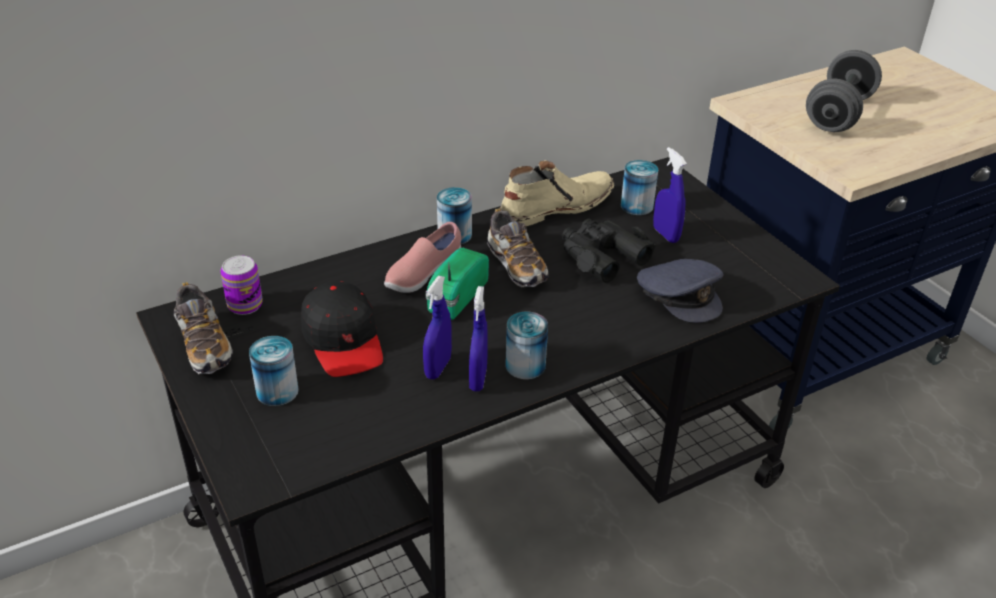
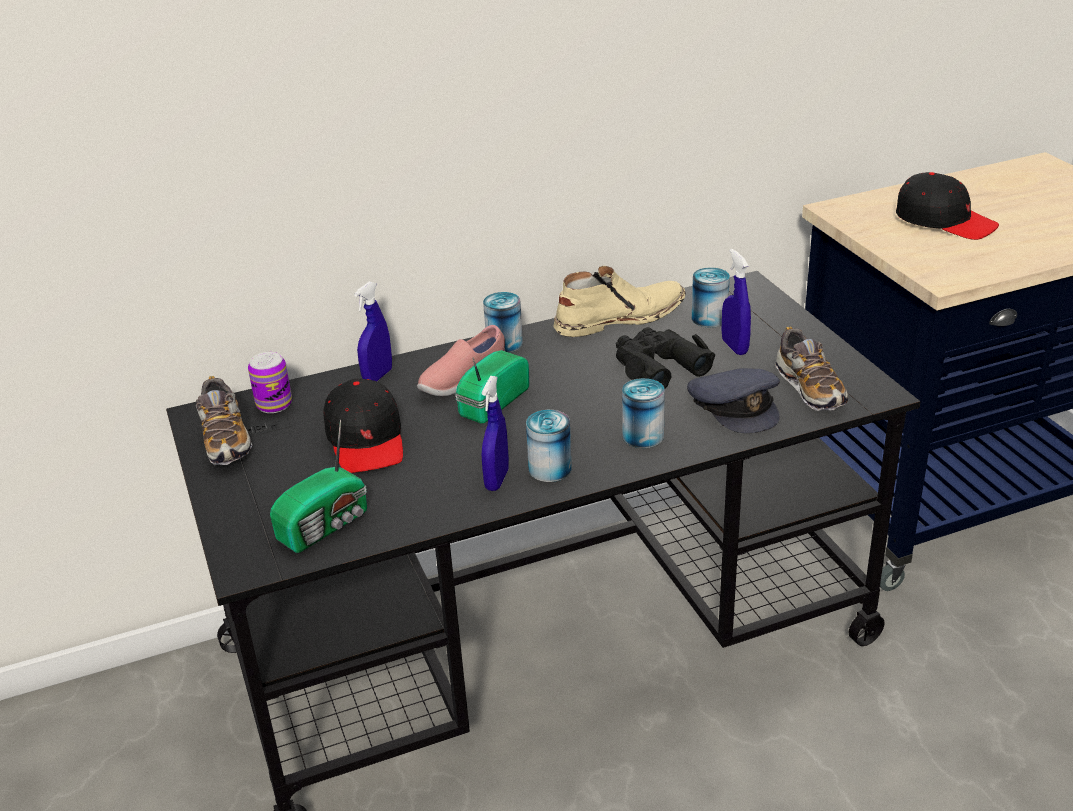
camera: 10 degrees right, 5 degrees down
(277, 391) = (289, 484): can -> can (643, 436)
(323, 435) = (326, 525): none -> radio
(438, 368) = (457, 468): blue spray bottle -> blue spray bottle (377, 376)
(516, 264) = (563, 373): shoe -> shoe (810, 388)
(838, 114) = (944, 221): grey dumbbell -> black cap

